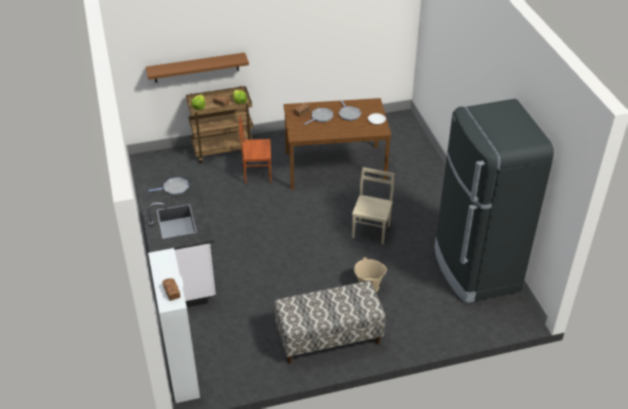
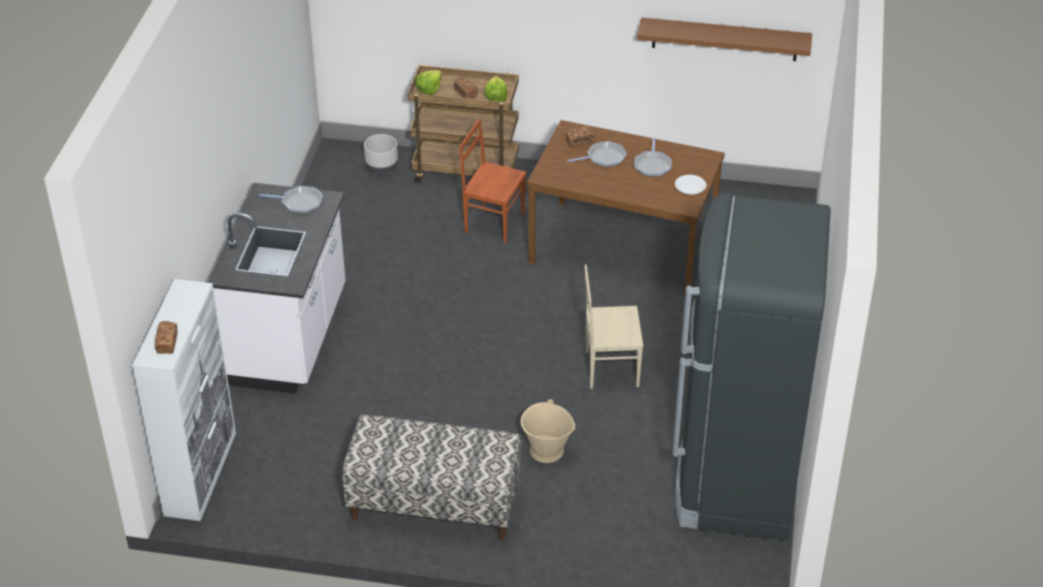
camera: 25 degrees right, 0 degrees up
(174, 161) = (381, 167): none -> grey planter
(196, 67) = (441, 25): brown shelf -> brown shelf (724, 39)
(371, 231) = (610, 368): beige chair -> beige chair turned 135 degrees counterclockwise

